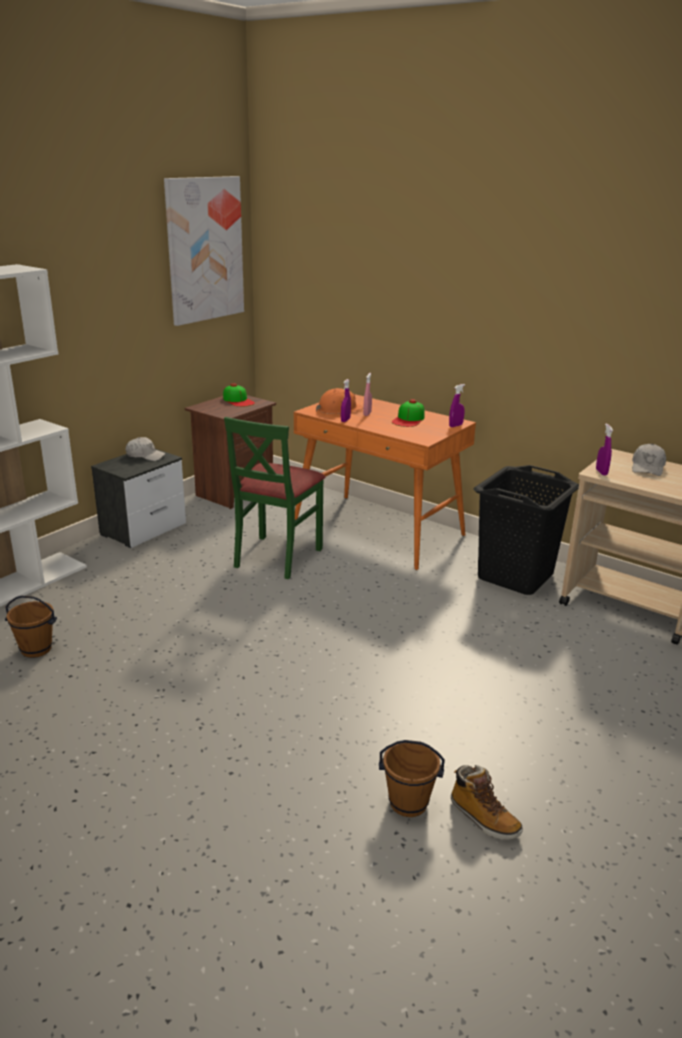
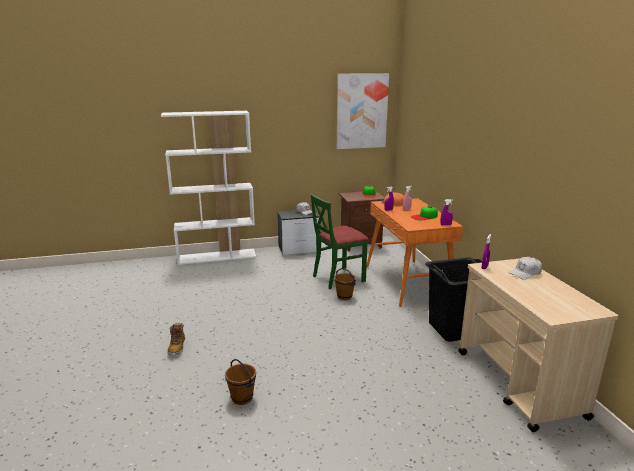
camera: 40 degrees right, 5 degrees down
(36, 650) = (198, 281): brown bucket -> brown bucket (344, 297)
(483, 818) = (263, 422): boot -> boot (177, 347)

